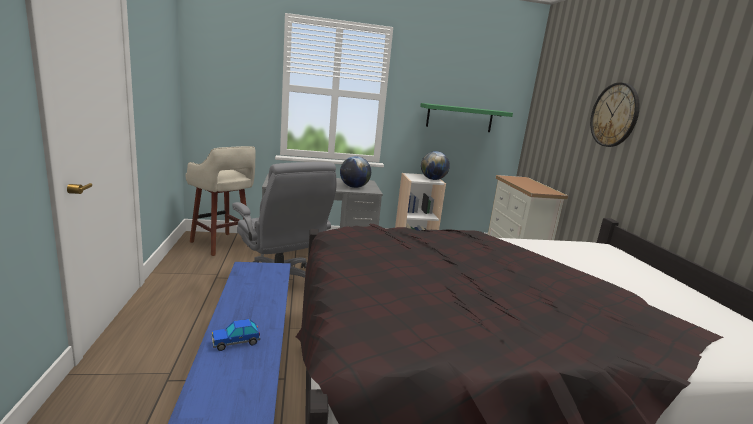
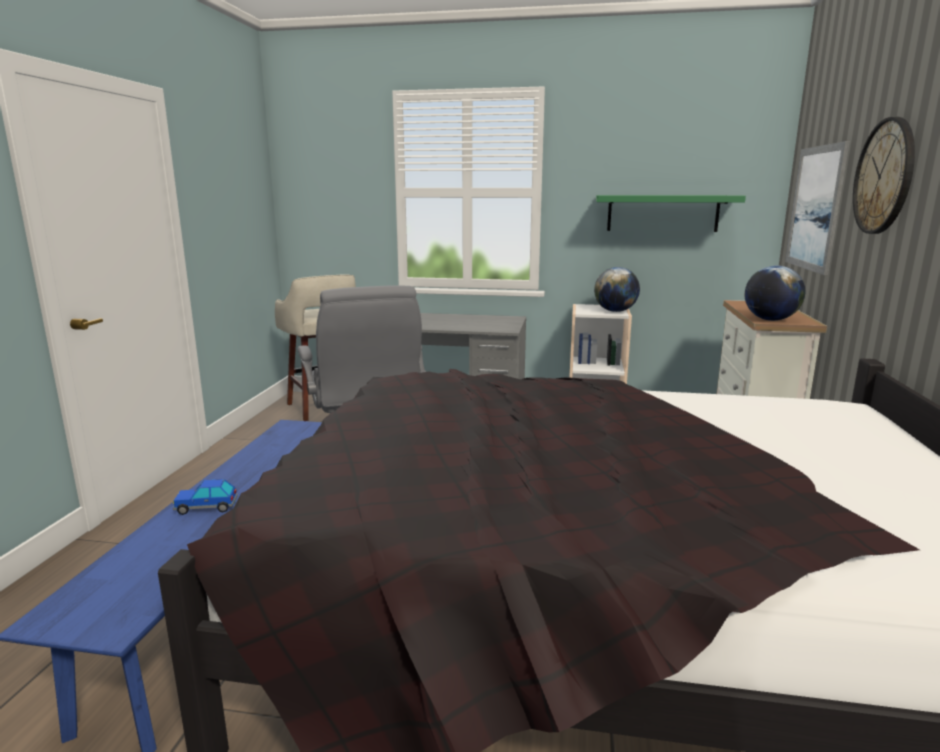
camera: 20 degrees right, 0 degrees up
(354, 187) = (484, 325): globe -> globe (770, 320)
(554, 125) = (815, 208): none -> picture

